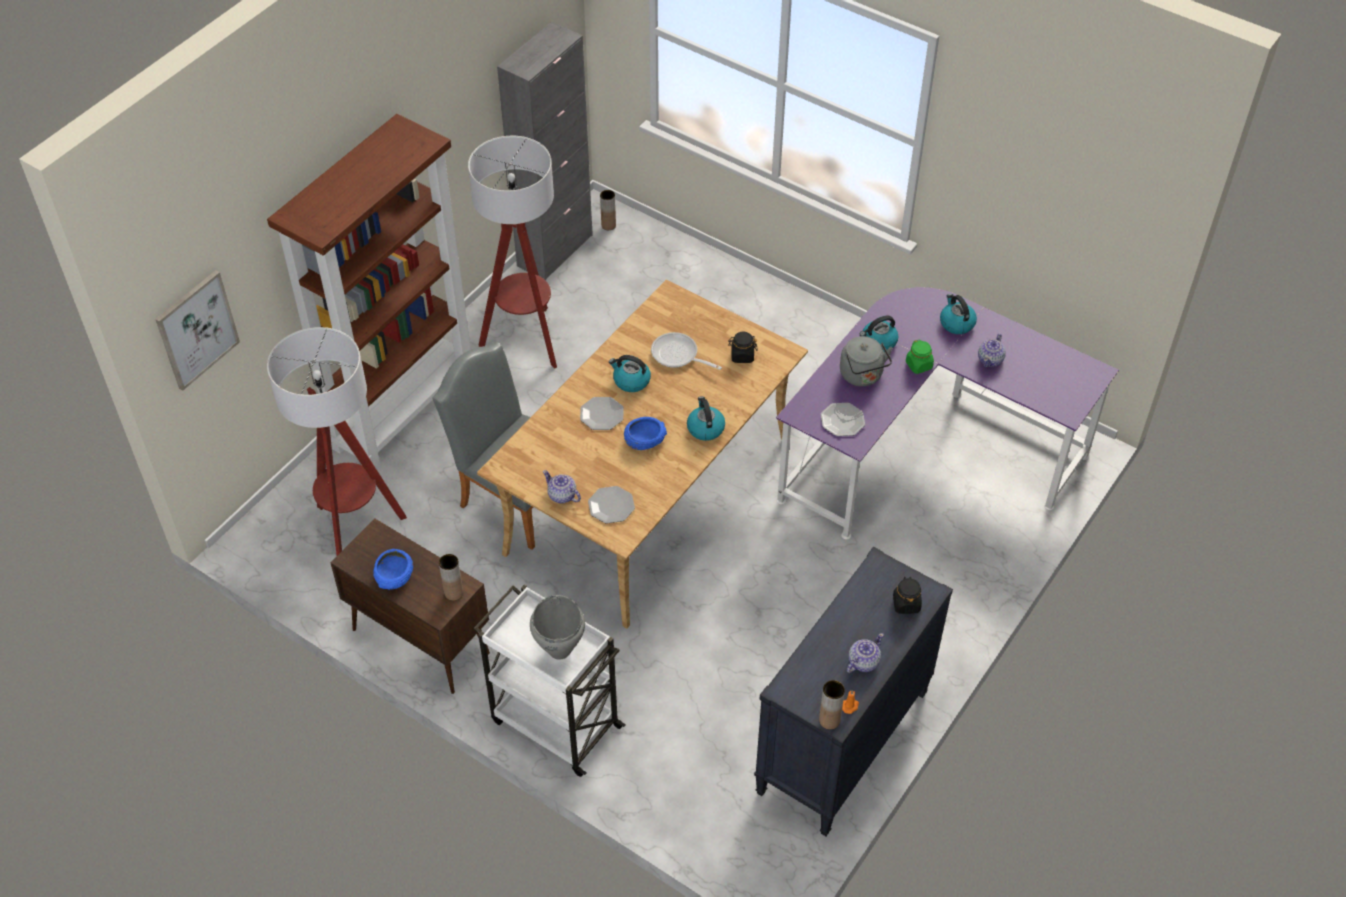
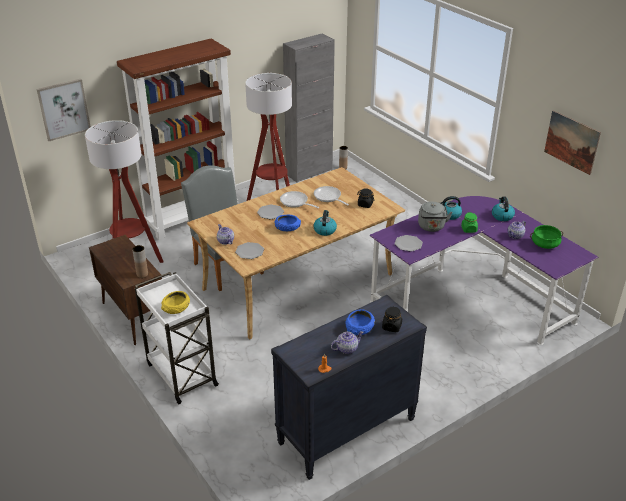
camera: 20 degrees right, 15 degrees down
(394, 575) = (117, 260): blue bowl -> blue bowl (360, 328)
(560, 650) = (176, 308): grey cooking pot -> yellow bowl
(631, 381) = (295, 202): kettle -> frying pan
(829, 720) = (307, 373): brown vase -> none
(1038, 365) = (545, 244): none -> green cooking pot
(1057, 205) = (571, 142): none -> picture

